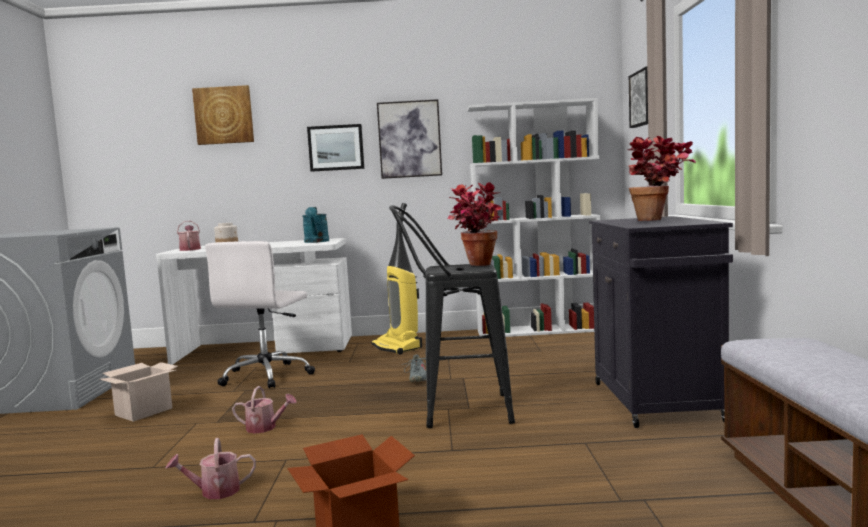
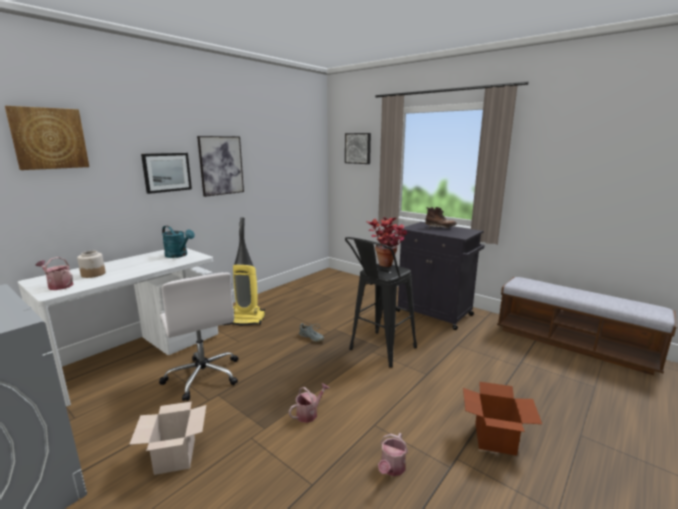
camera: 50 degrees left, 10 degrees up
(539, 330) = (301, 284): white bookcase -> none
(659, 220) = (440, 228): potted plant -> brown boot

